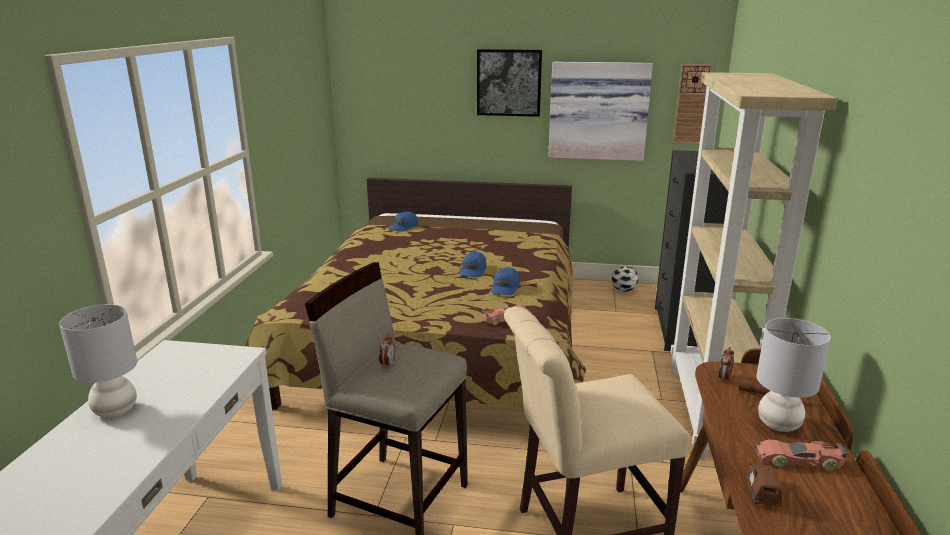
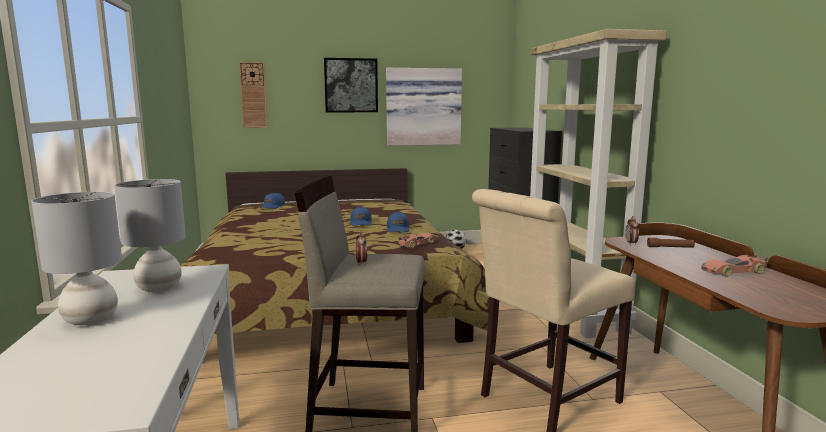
camera: 20 degrees left, 10 degrees down
(692, 104) = (490, 100): wall clock -> wall clock (253, 95)
(762, 491) = (735, 288): brown toy car -> none
(778, 424) = (696, 258): grey table lamp -> grey table lamp (159, 288)

